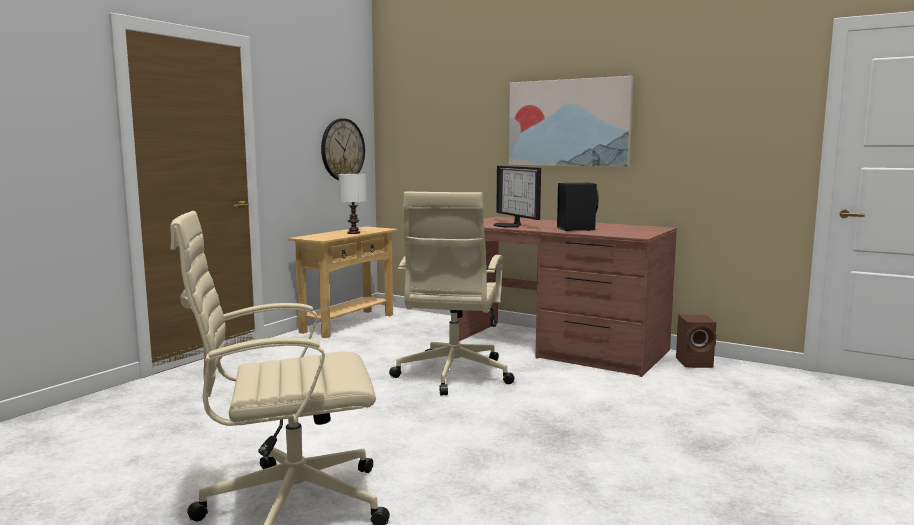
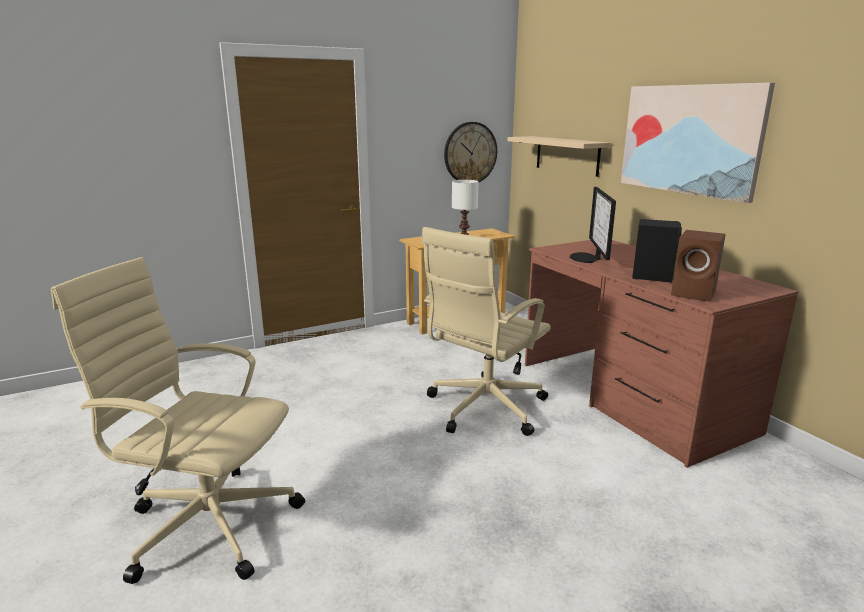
camera: 30 degrees right, 10 degrees up
(444, 147) = (567, 155): none -> beige shelf
(695, 363) = (782, 465): brown speaker -> brown speaker (695, 293)

